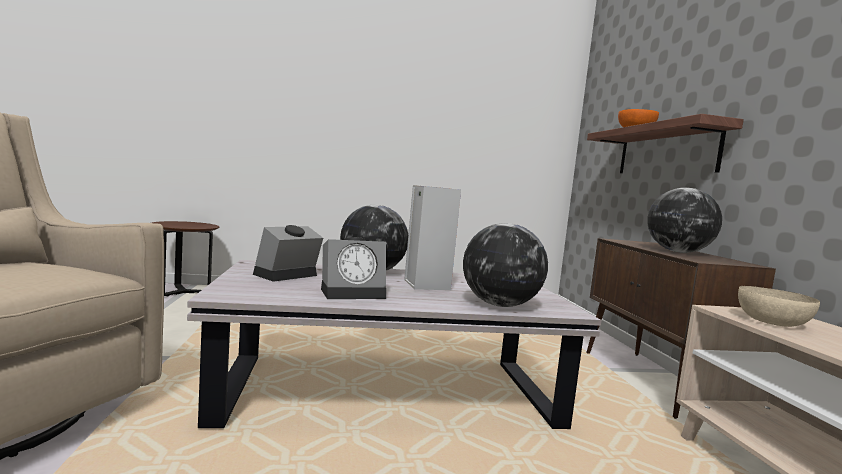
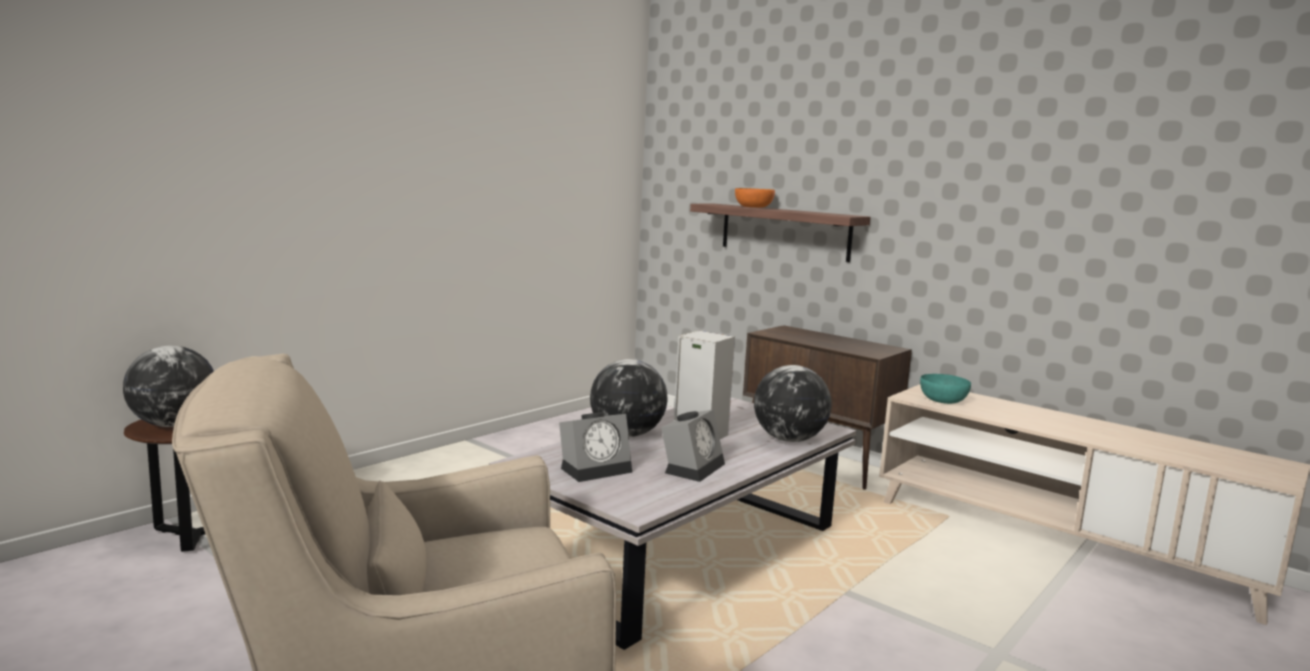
camera: 40 degrees left, 5 degrees up
(285, 276) = (596, 469): alarm clock -> alarm clock turned 120 degrees counterclockwise
(678, 252) = (835, 342): globe -> globe (174, 425)
(772, 322) = (942, 400): beige bowl -> turquoise bowl

